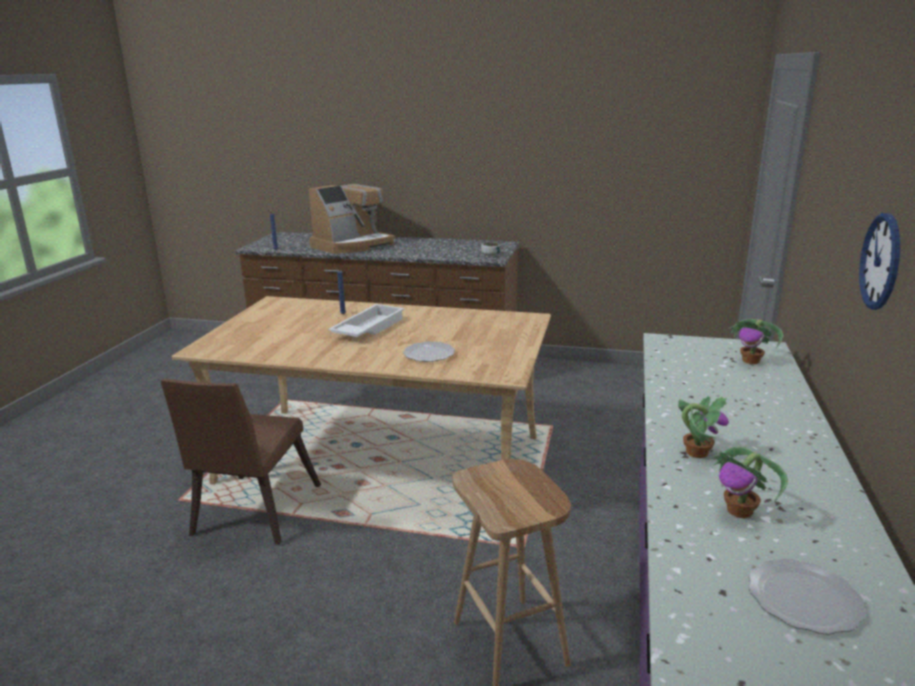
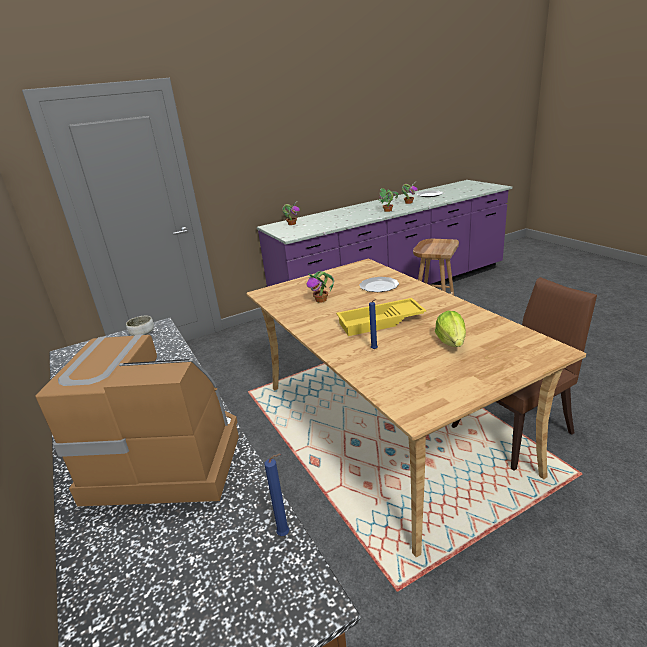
camera: 130 degrees left, 5 degrees up
(288, 332) = (451, 342): none -> lettuce
(367, 328) = (380, 322): white tray -> yellow tray
(458, 327) = (321, 300): none -> potted plant
(880, 261) = (332, 141): wall clock -> none

